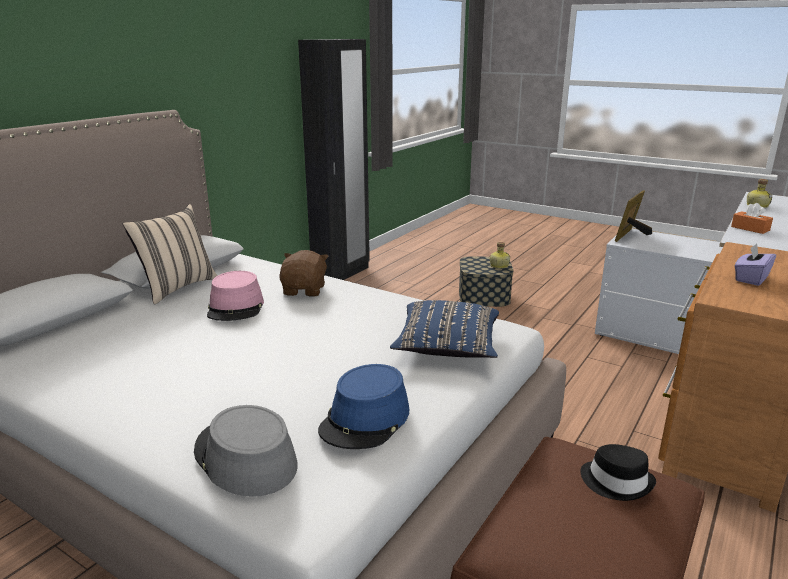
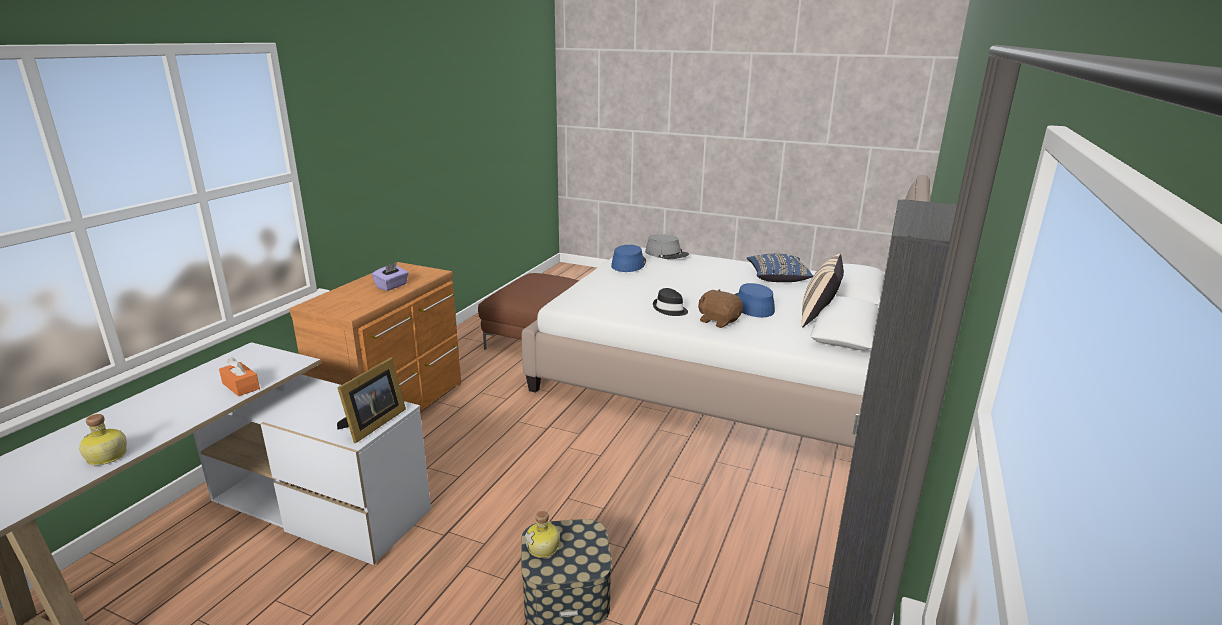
camera: 170 degrees right, 0 degrees up
(236, 307) = (751, 306): pink hat -> blue hat
(305, 290) = (718, 321): brown plush toy -> brown plush toy turned 135 degrees clockwise
(447, 348) = (599, 292): blue pillow -> blue pillow (777, 277)
(616, 481) = (521, 289): black hat -> black hat (670, 309)

